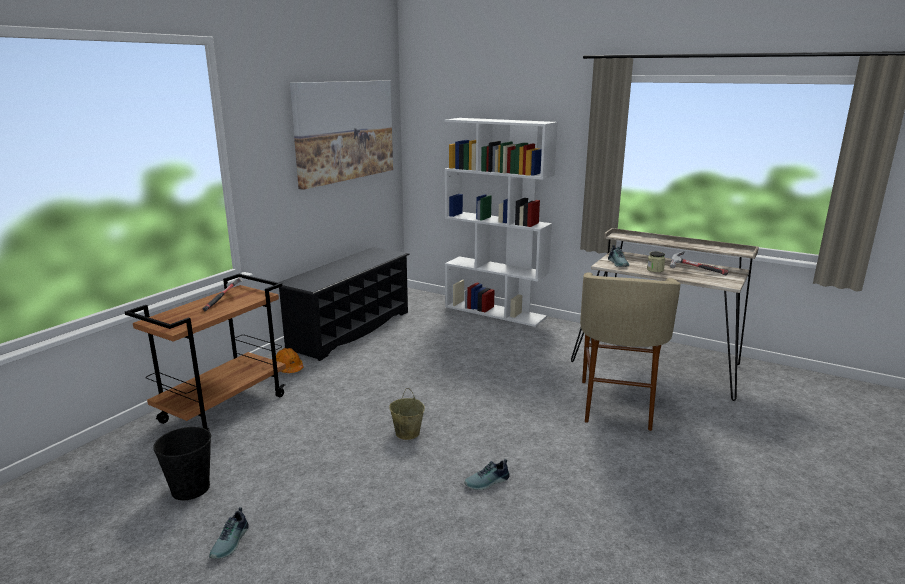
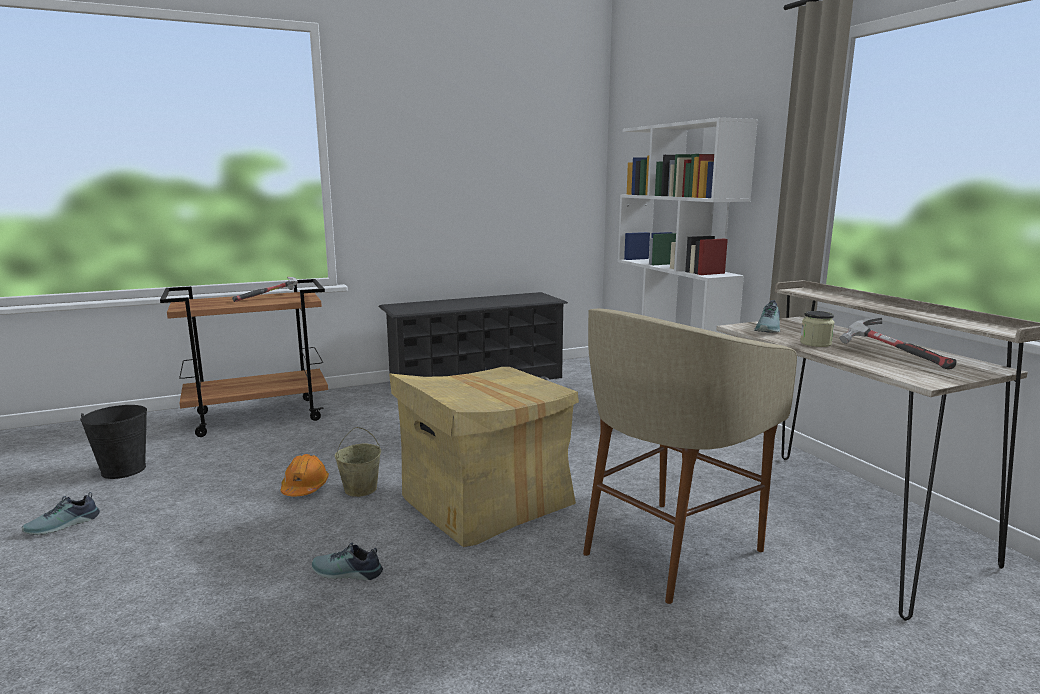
camera: 35 degrees right, 5 degrees down
(288, 368) = (364, 399): orange hard hat -> orange hard hat (305, 487)
(344, 131) = (507, 145): picture -> none
(495, 413) = (485, 502): none -> cardboard box

